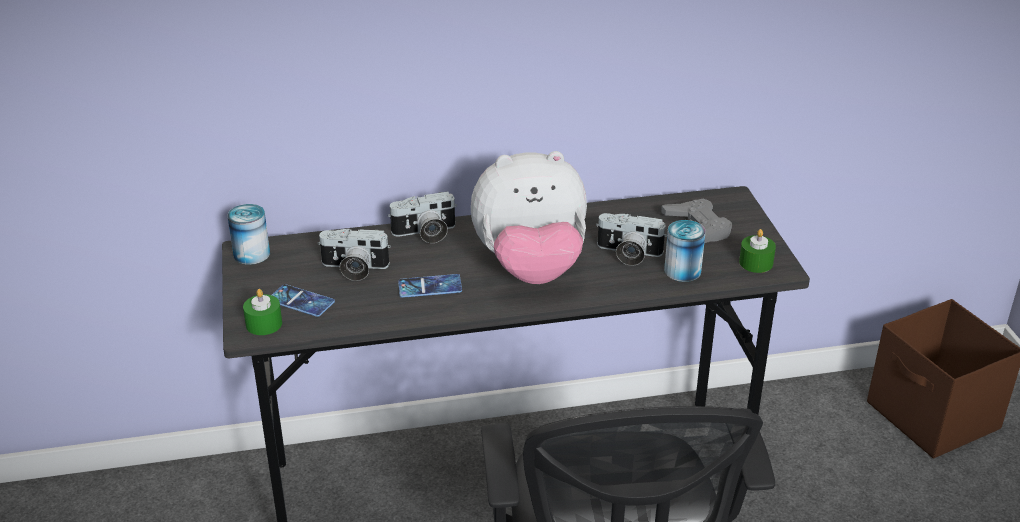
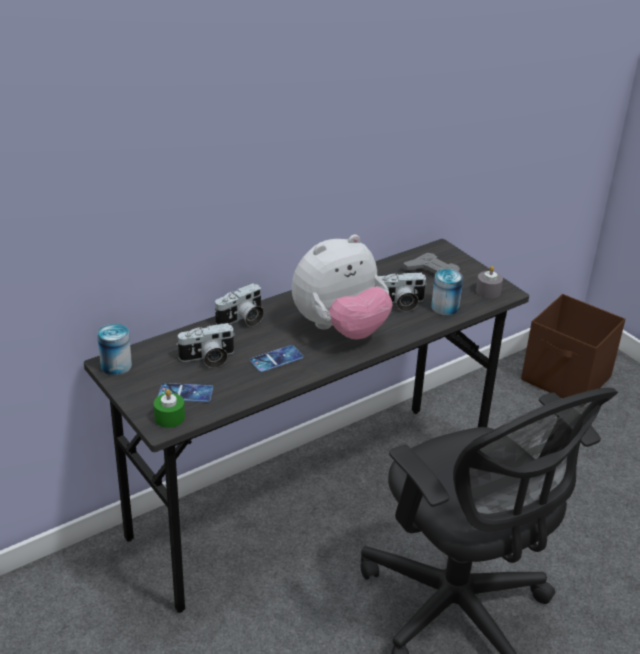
camera: 25 degrees left, 0 degrees up
(756, 263) = (488, 291): green candle -> grey candle

